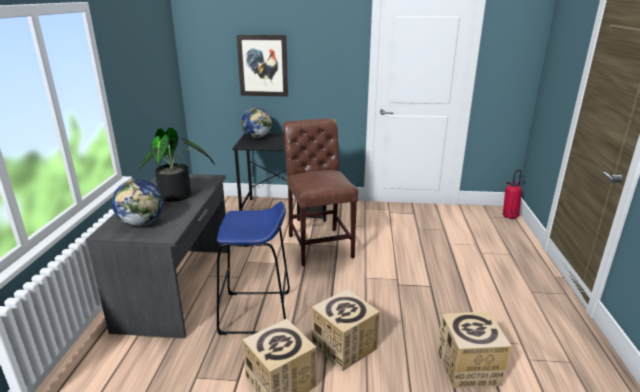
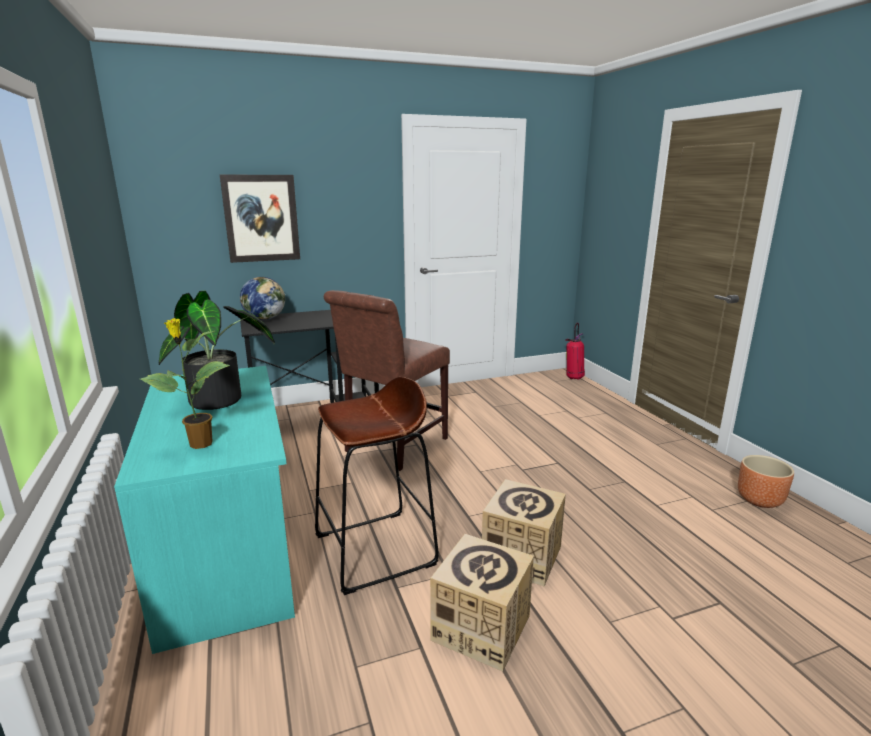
camera: 25 degrees left, 5 degrees down
(142, 223) = (199, 444): globe -> potted plant
(178, 287) = (229, 549): grey desk -> turquoise desk
(256, 312) = (375, 550): blue stool -> brown stool
(319, 244) = (392, 446): brown chair -> brown chair turned 105 degrees counterclockwise
(468, 367) = (668, 536): cardboard box -> none
(584, 365) = (760, 500): none -> brown planter

